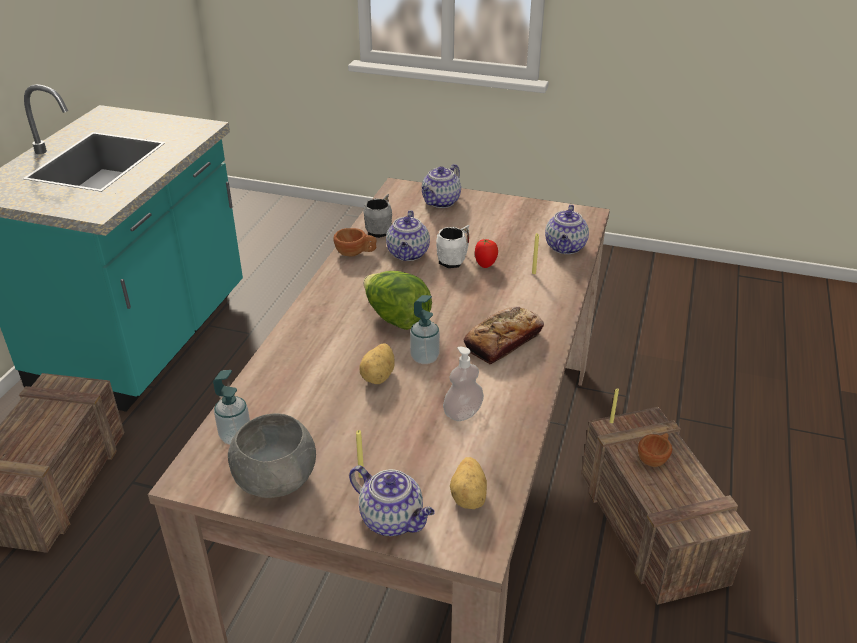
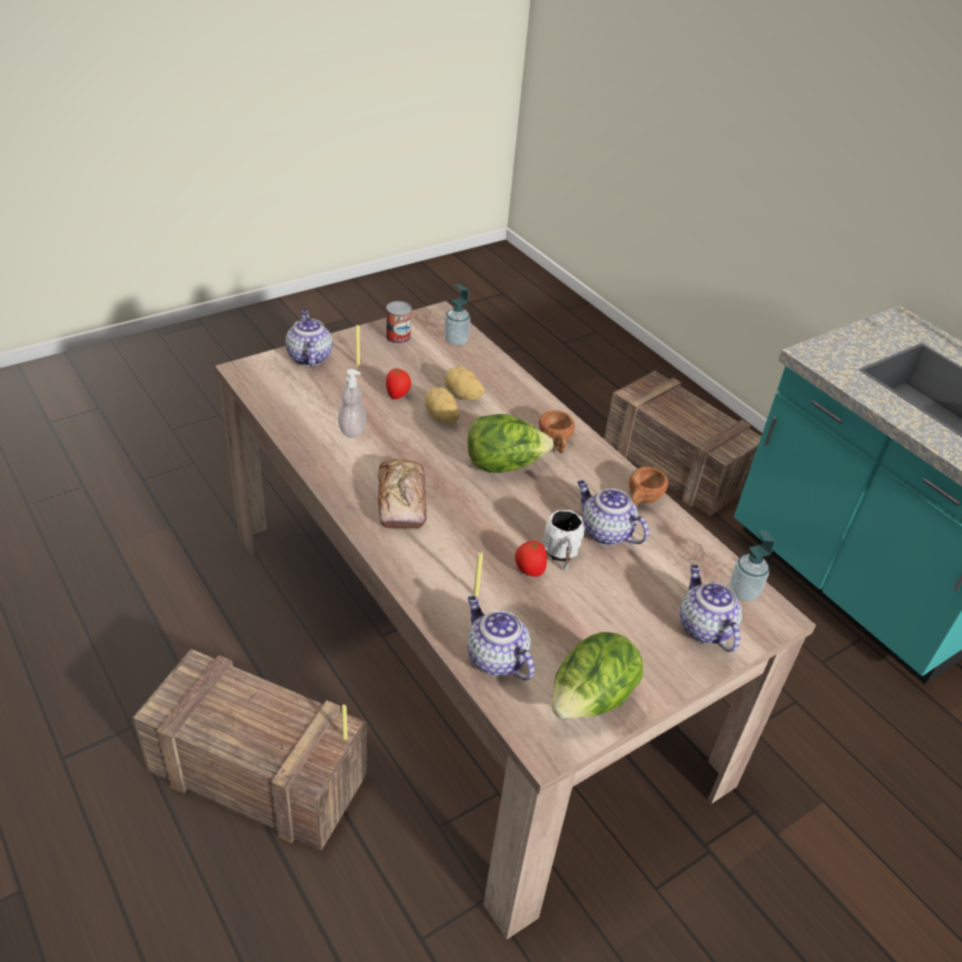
camera: 125 degrees right, 5 degrees up
(275, 480) = (398, 337): grey bowl -> can
(379, 418) = (397, 395): none -> tomato
(380, 230) = (676, 542): grey mug -> none
(393, 520) = (308, 357): teapot -> teapot turned 90 degrees clockwise
(424, 358) = (434, 449): soap dispenser -> soap dispenser (743, 592)
(469, 496) = (282, 389): potato -> potato (463, 396)
(543, 214) = (590, 700): none -> lettuce
(654, 458) = (270, 727): brown cup -> brown cup (555, 443)

